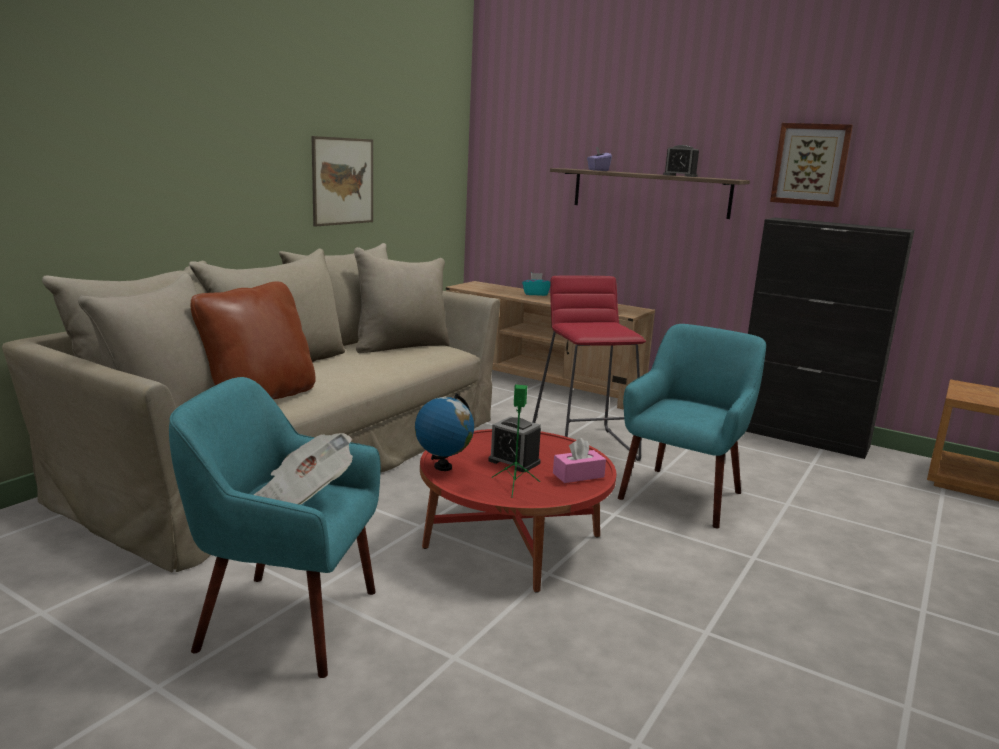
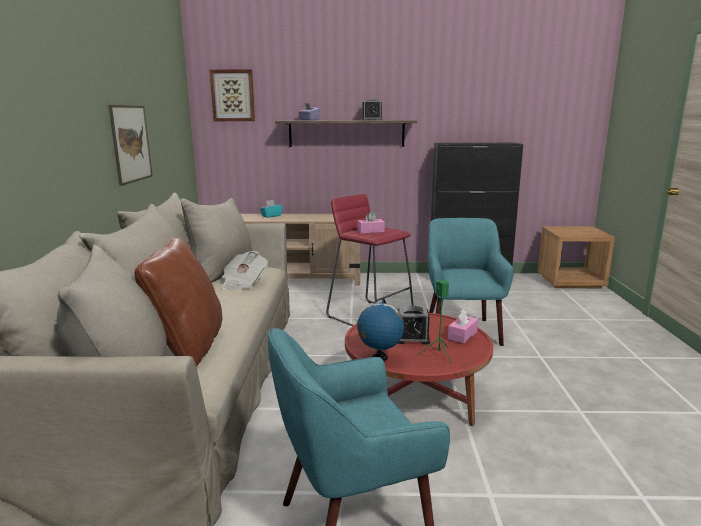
camera: 30 degrees left, 0 degrees up
(303, 496) = (362, 415): newspaper -> newspaper (243, 283)
(592, 327) = (370, 231): none -> pink tissue box
(810, 164) = (451, 107): picture -> picture (233, 95)

